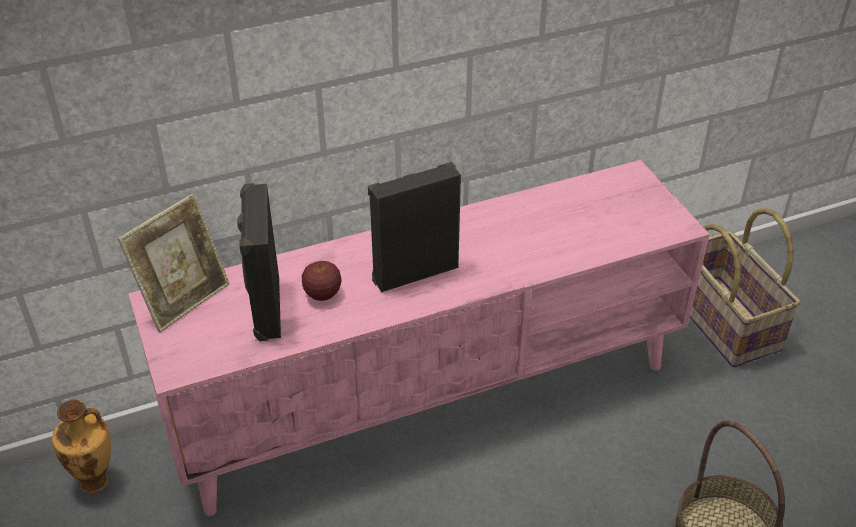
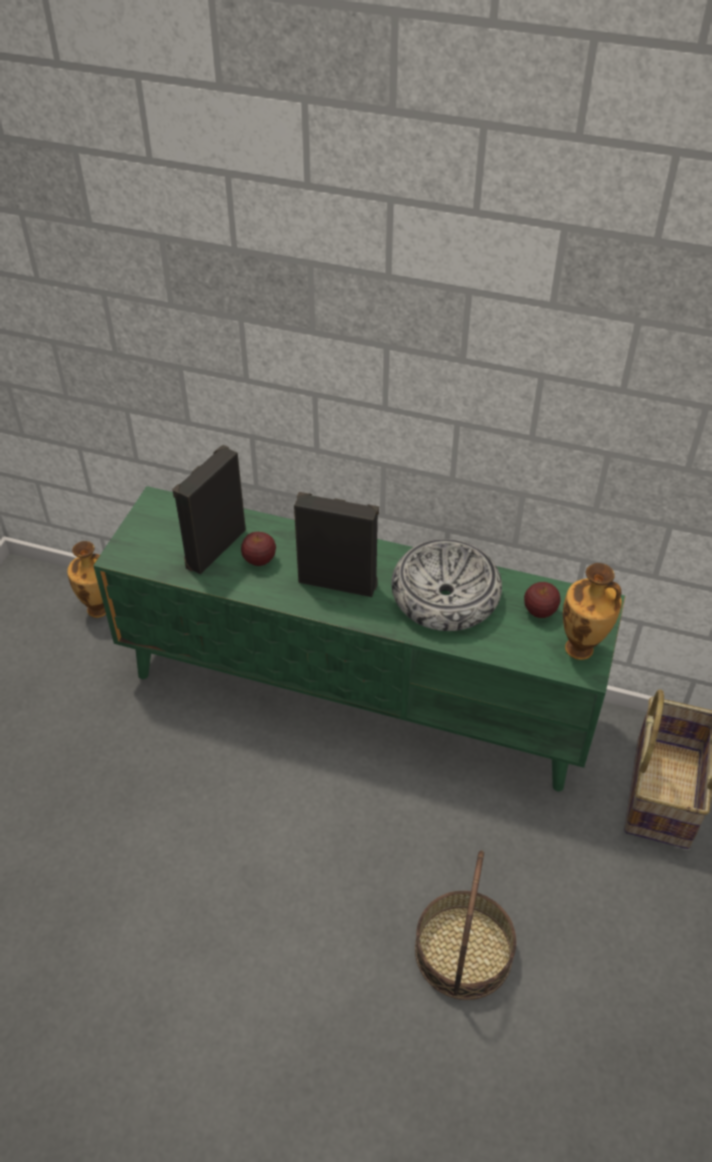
camera: 40 degrees right, 5 degrees up
(184, 300) = (173, 511): picture frame -> none
(429, 396) = (358, 692): pink tv stand -> green tv stand
(515, 233) = (445, 596): none -> bowl
(597, 204) = (540, 611): none -> apple
(658, 214) = (581, 650): none -> vase

